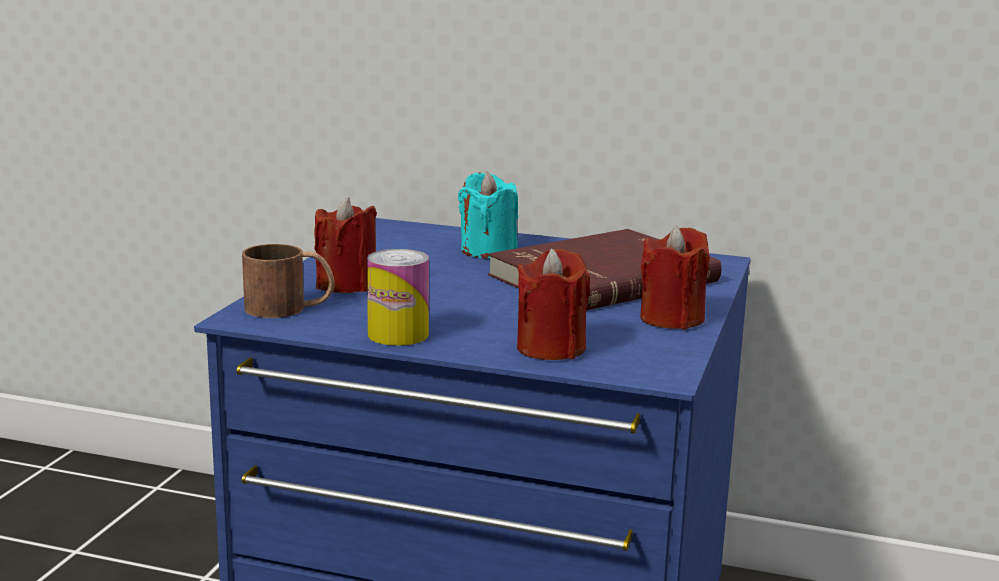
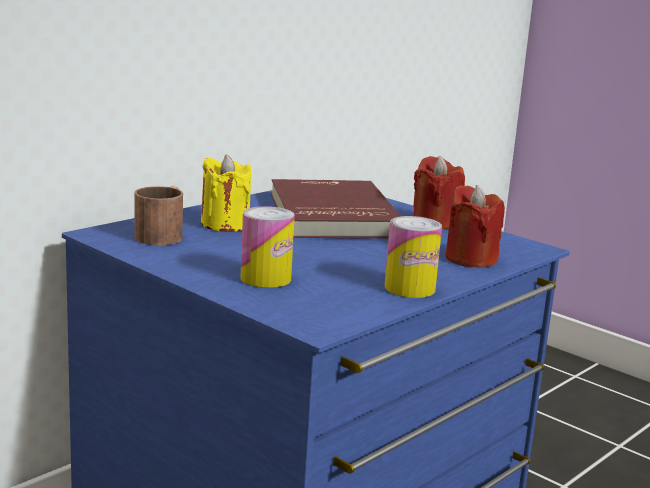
camera: 65 degrees left, 0 degrees up
(290, 308) = (308, 306): brown mug -> brown mug (164, 234)
(346, 285) = (265, 278): red candle -> can
(487, 251) = (225, 224): turquoise candle -> yellow candle

